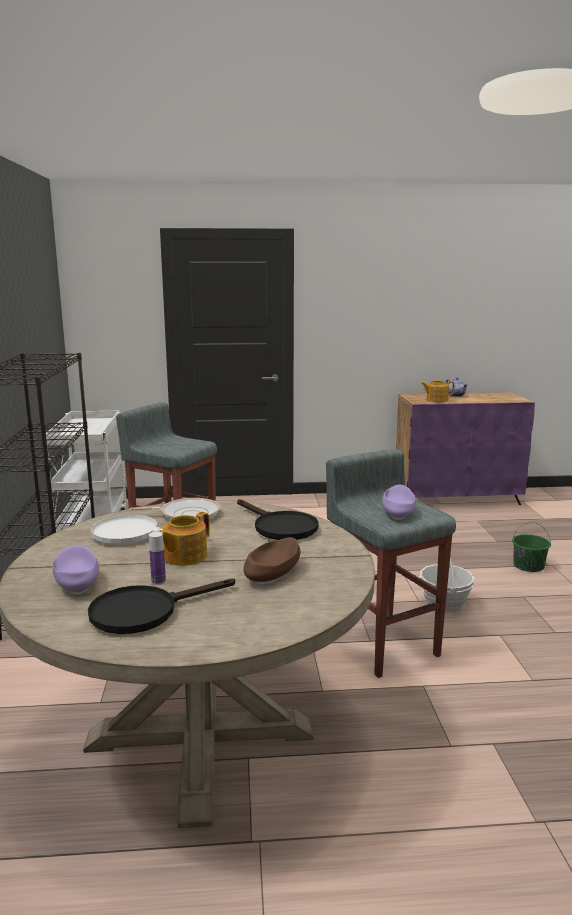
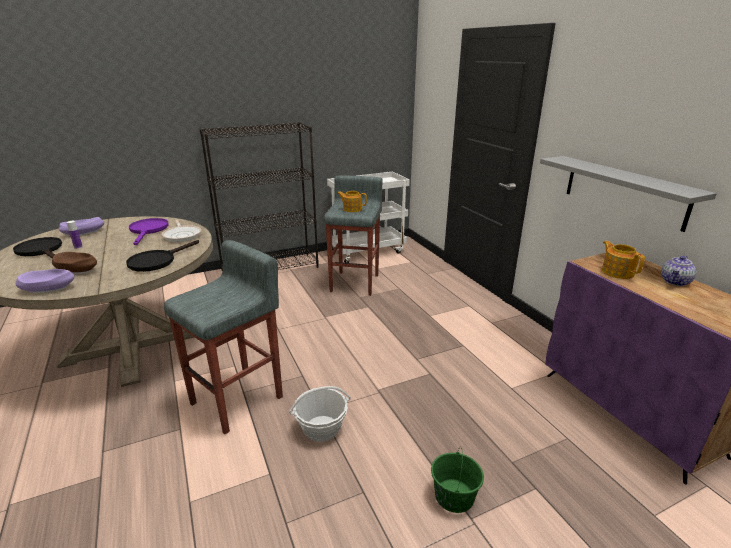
camera: 70 degrees right, 10 degrees up
(135, 535) = (148, 230): white frying pan -> purple frying pan
(184, 557) = (111, 246): teapot -> teapot (352, 209)
(391, 351) = (623, 191): none -> grey shelf
(397, 512) = (212, 300): purple bowl -> purple bowl (48, 289)

